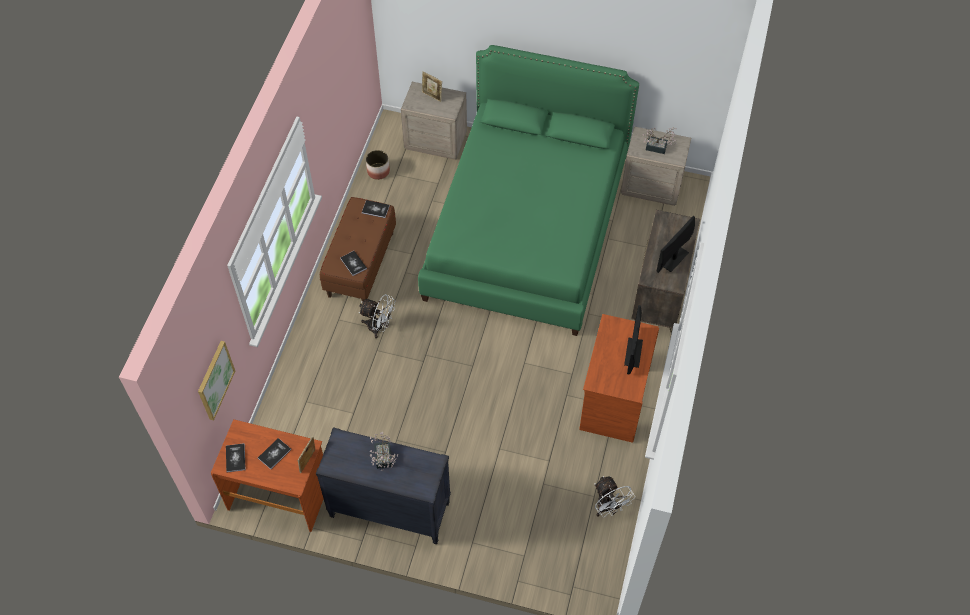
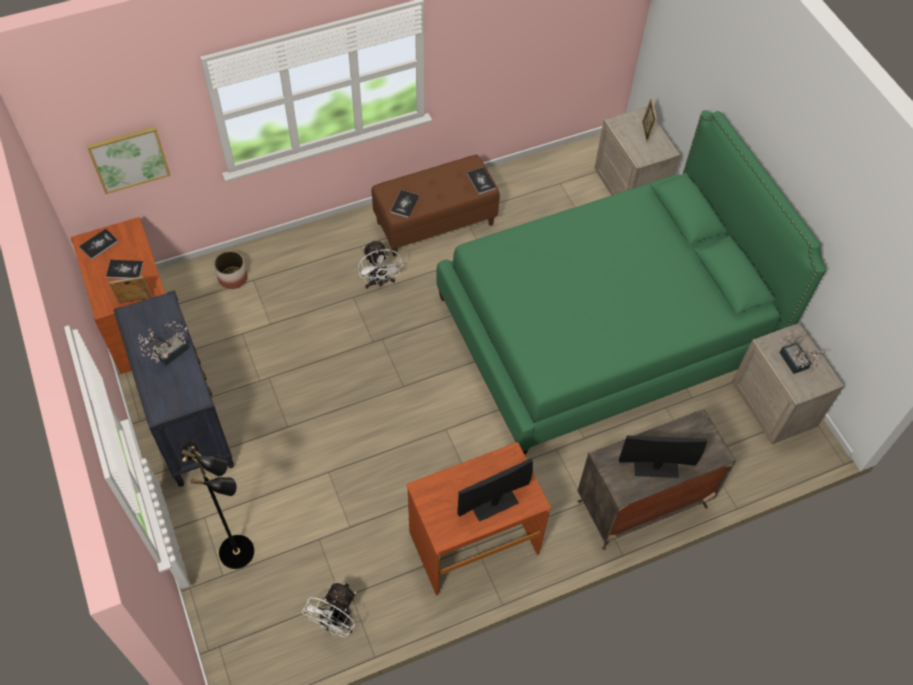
camera: 50 degrees right, 0 degrees up
(378, 171) = (549, 168): planter -> planter (232, 277)
(514, 536) = (238, 551): none -> black floor lamp

